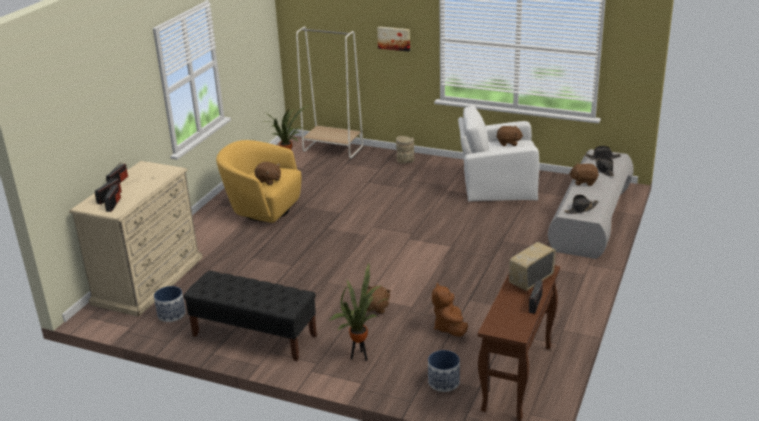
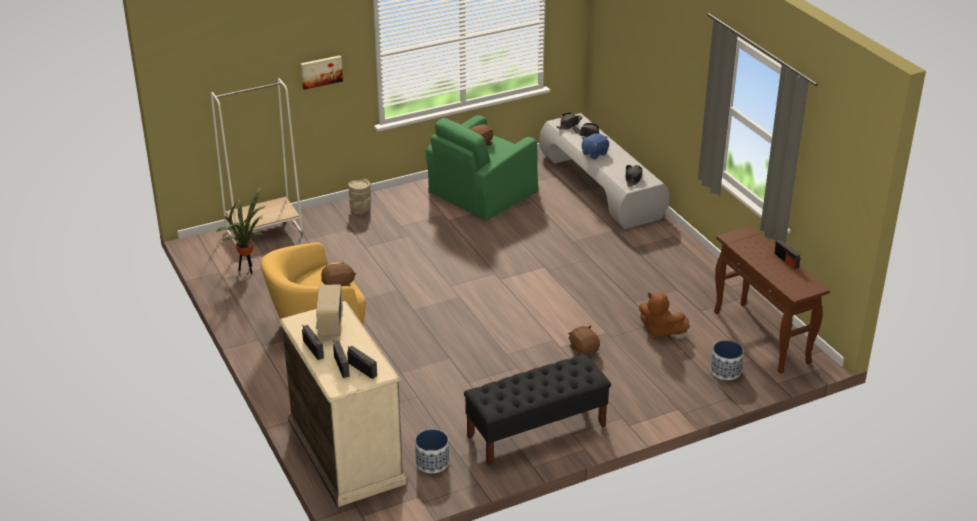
camera: 50 degrees left, 5 degrees up
(360, 356) = (641, 391): potted plant -> none
(497, 184) = (481, 193): white armchair -> green armchair
(530, 280) = (754, 246): radio -> radio (330, 325)
(584, 182) = (594, 153): brown plush toy -> blue plush toy

